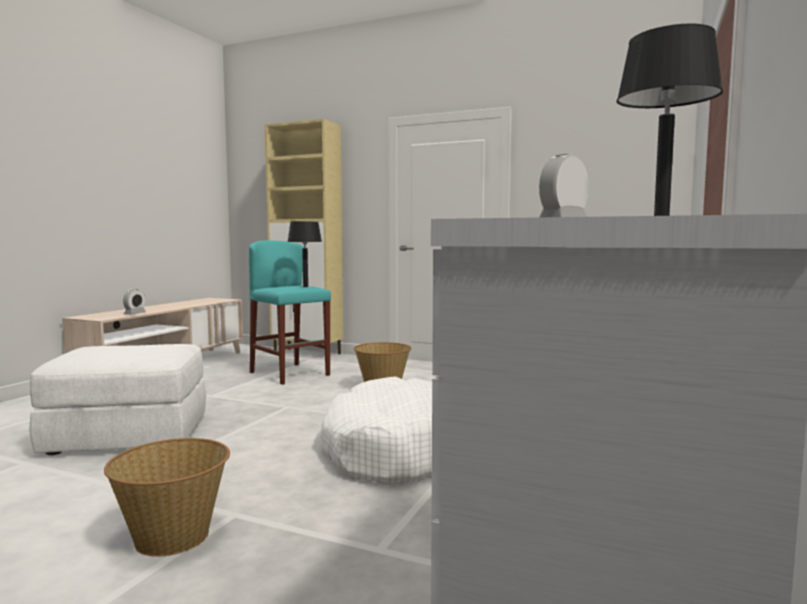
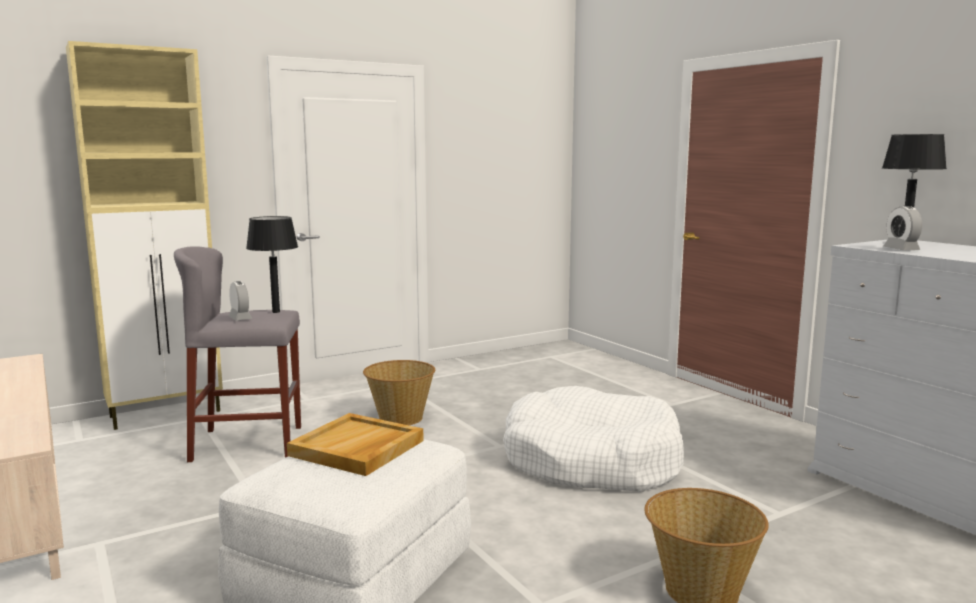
camera: 55 degrees left, 5 degrees up
(135, 313) = (26, 422): alarm clock -> alarm clock (240, 318)
(144, 349) = (357, 448): none -> beige tray
(290, 374) = (248, 443): turquoise stool -> grey stool

